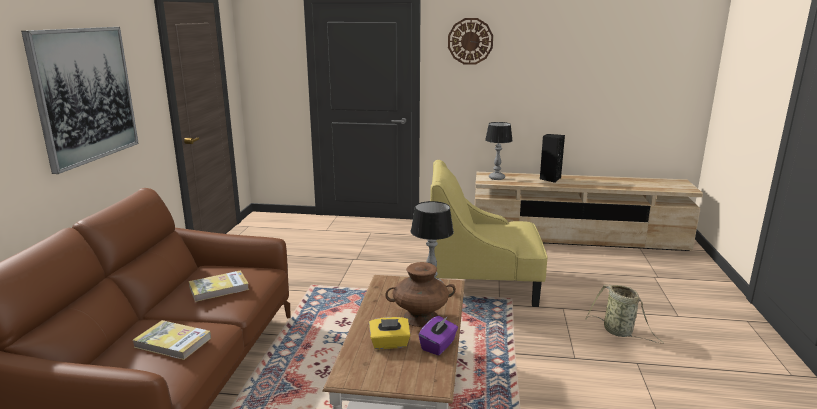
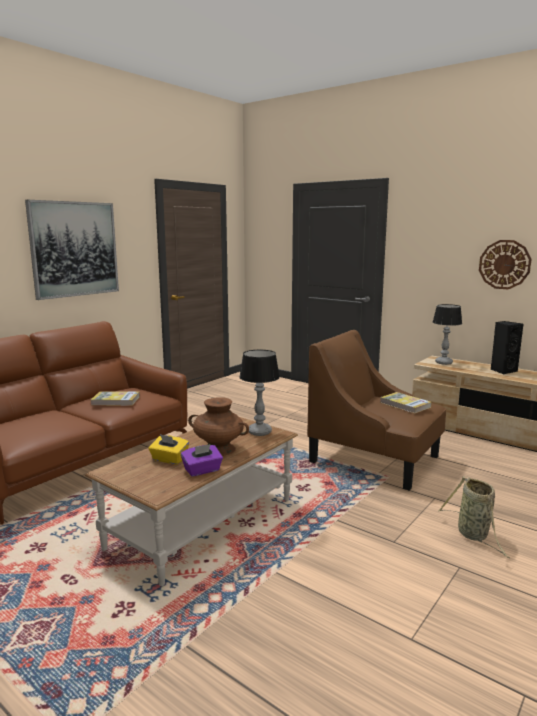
camera: 30 degrees right, 5 degrees down
(173, 342) = (45, 424): book -> book (405, 405)
(470, 41) = (432, 222): wall clock -> wall clock (504, 264)
(483, 284) = (375, 459): yellow armchair -> brown armchair

